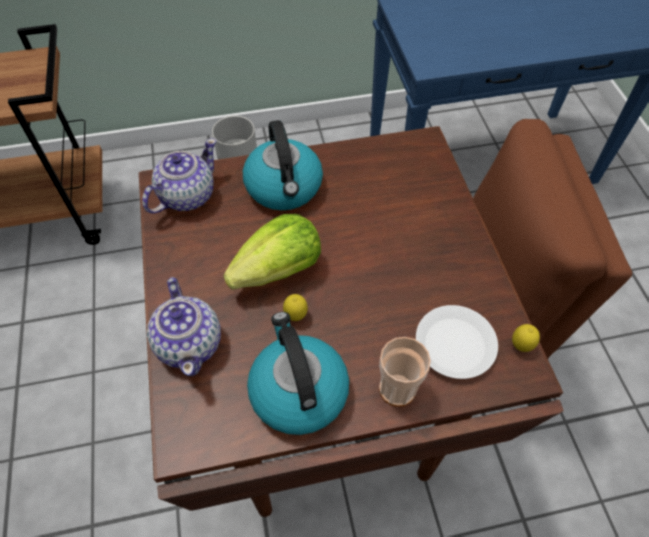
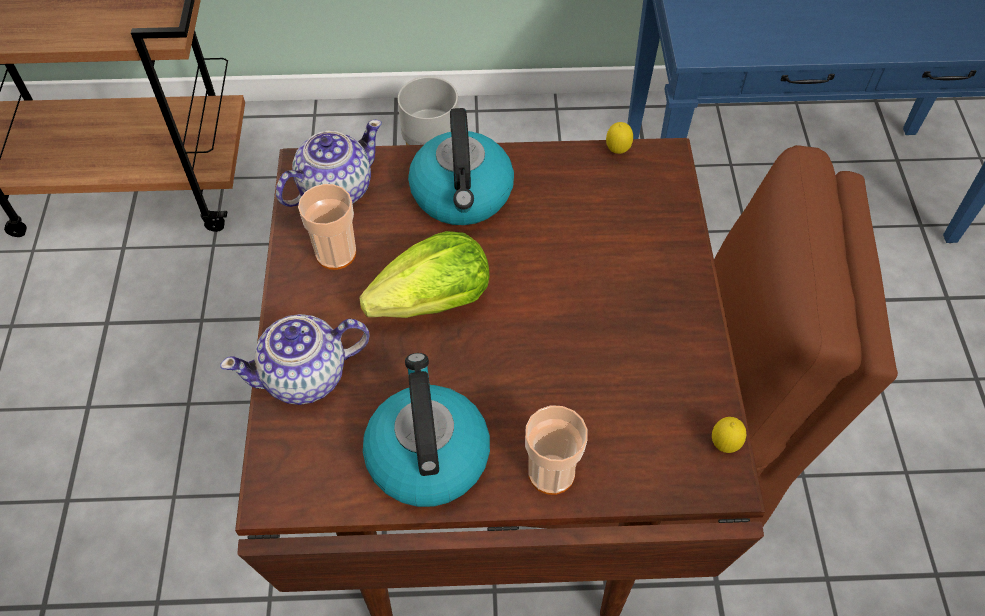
camera: 10 degrees right, 0 degrees up
(190, 343) = (306, 376): teapot -> teapot turned 75 degrees clockwise
(196, 244) = (336, 253): none -> cup
(296, 316) = (443, 363): lemon -> lemon (617, 151)
(455, 344) = (638, 430): white plate -> none

